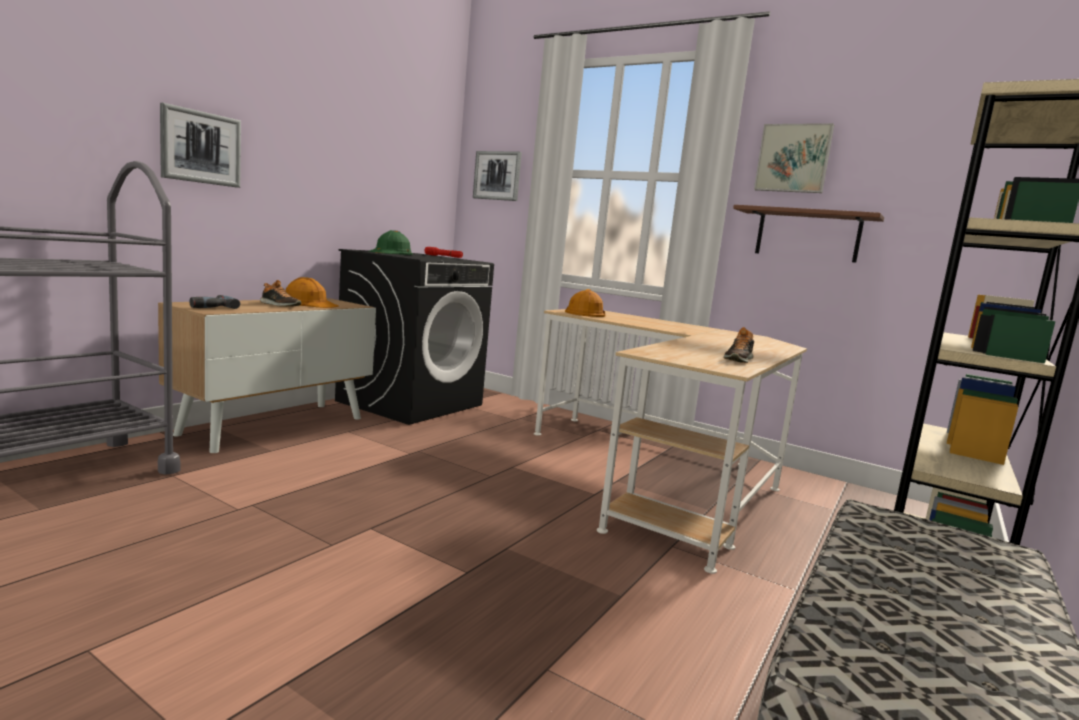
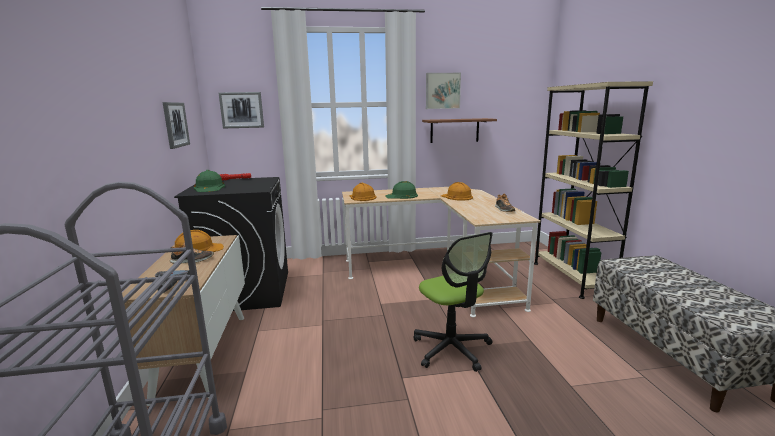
camera: 40 degrees left, 5 degrees up
(200, 147) = (94, 144): picture -> picture (175, 124)
(487, 540) = (452, 349): none -> office chair
(643, 323) = (402, 196): none -> green hard hat
(723, 340) = (457, 197): none -> orange hard hat

